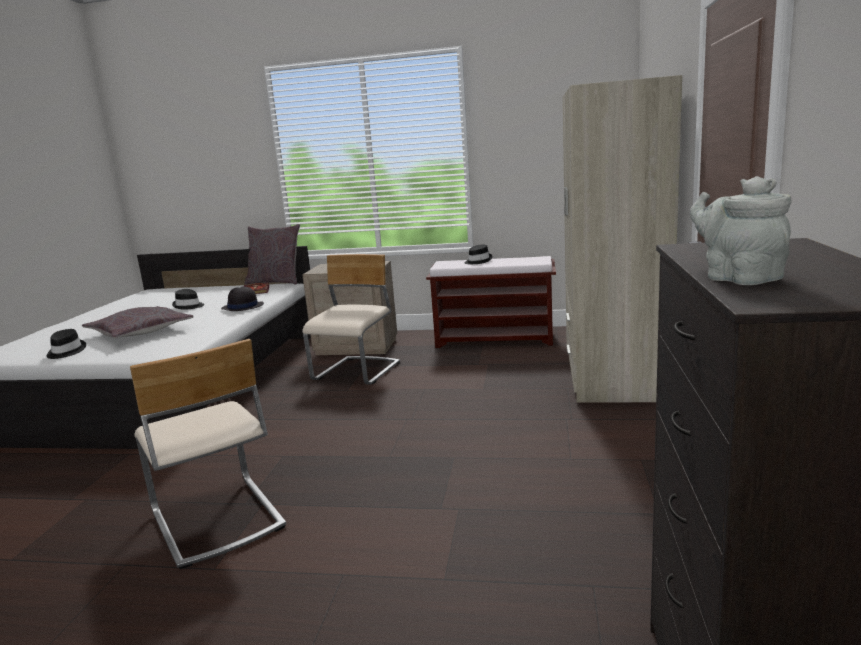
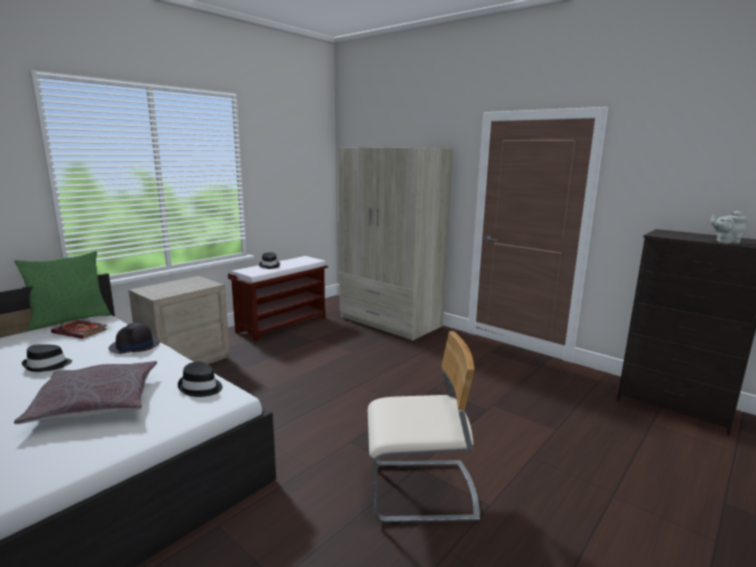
camera: 60 degrees left, 0 degrees up
(65, 352) = (66, 456): black hat -> black hat (200, 387)
(275, 282) = (69, 319): grey pillow -> green pillow
(357, 372) = (244, 376): beige chair -> none

